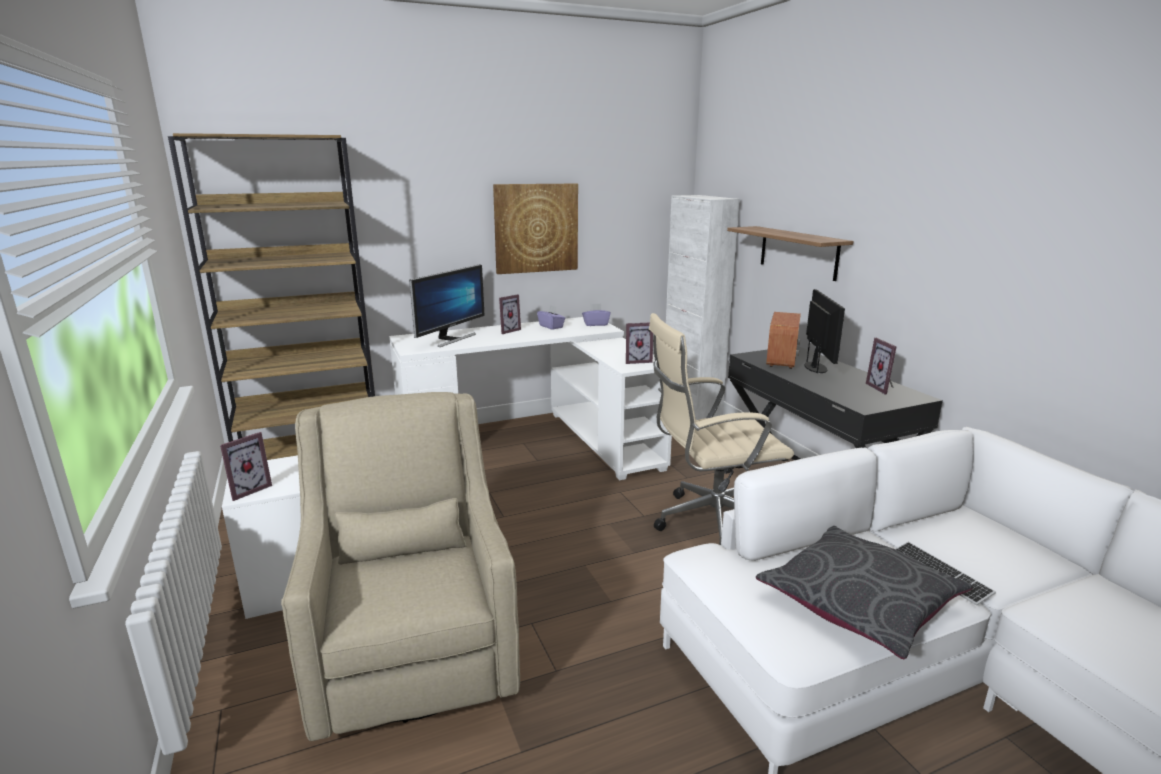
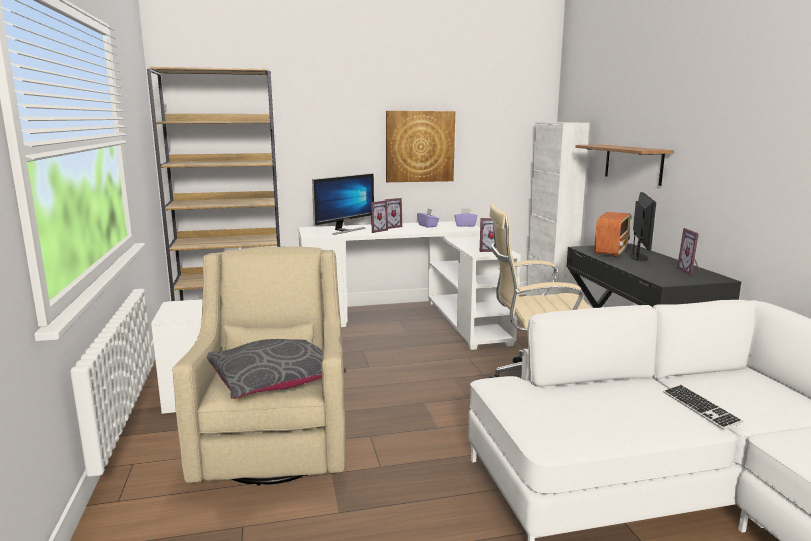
camera: 10 degrees right, 5 degrees down
(247, 490) = (171, 315): picture frame -> picture frame (376, 231)
(859, 601) = (619, 418): grey pillow -> grey pillow (273, 378)

